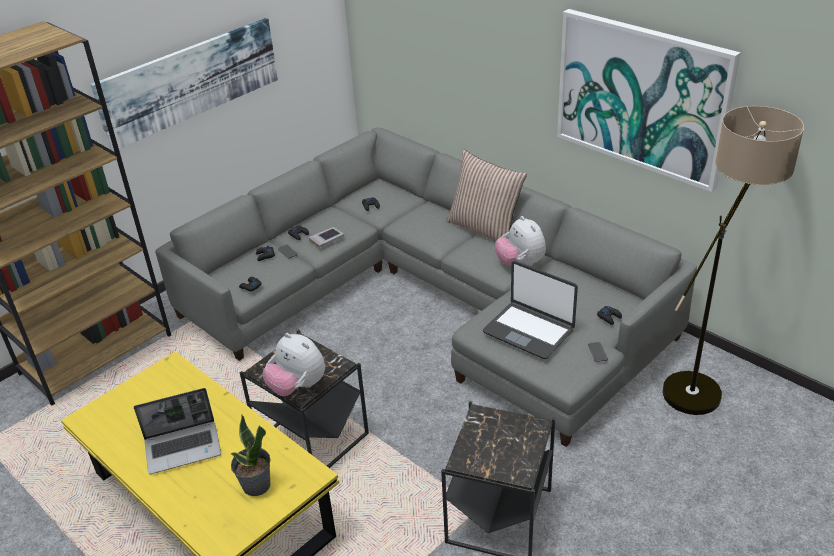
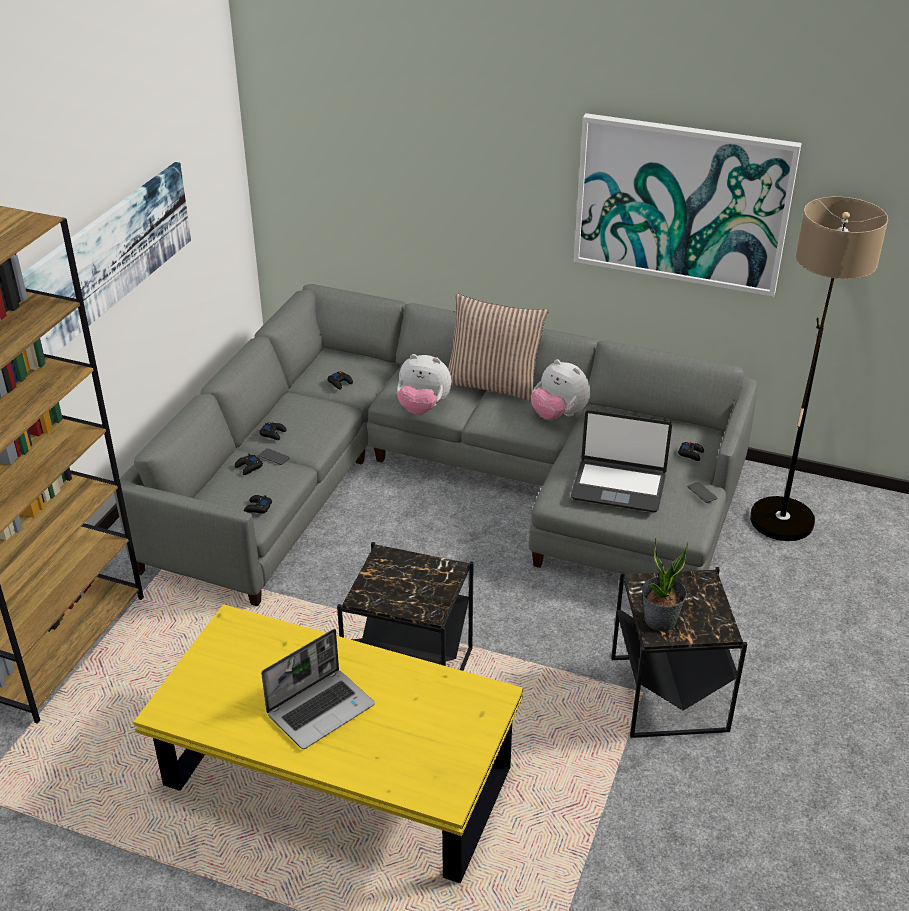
camera: 25 degrees left, 0 degrees up
(256, 485) = (440, 725): potted plant -> potted plant (660, 620)
(297, 386) = (420, 604): plush toy -> plush toy (423, 408)
(327, 240) = (314, 433): book -> none

